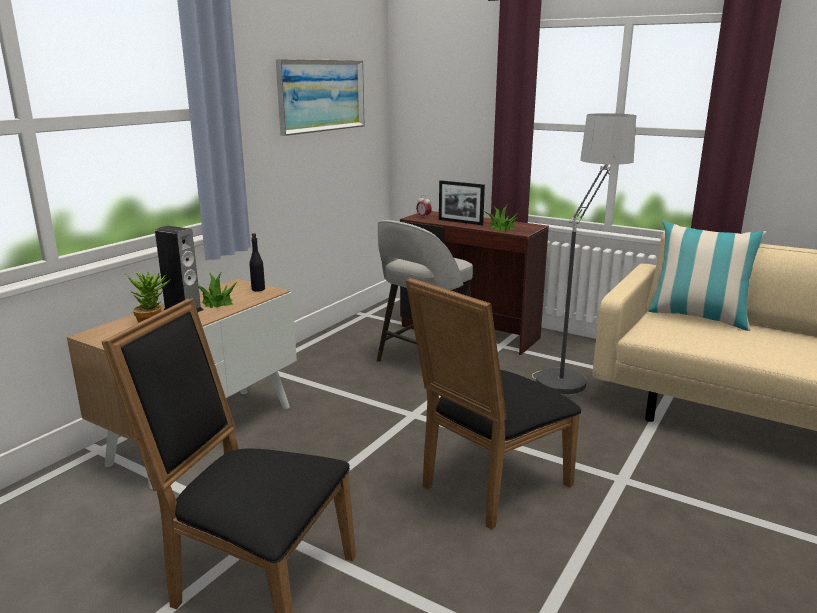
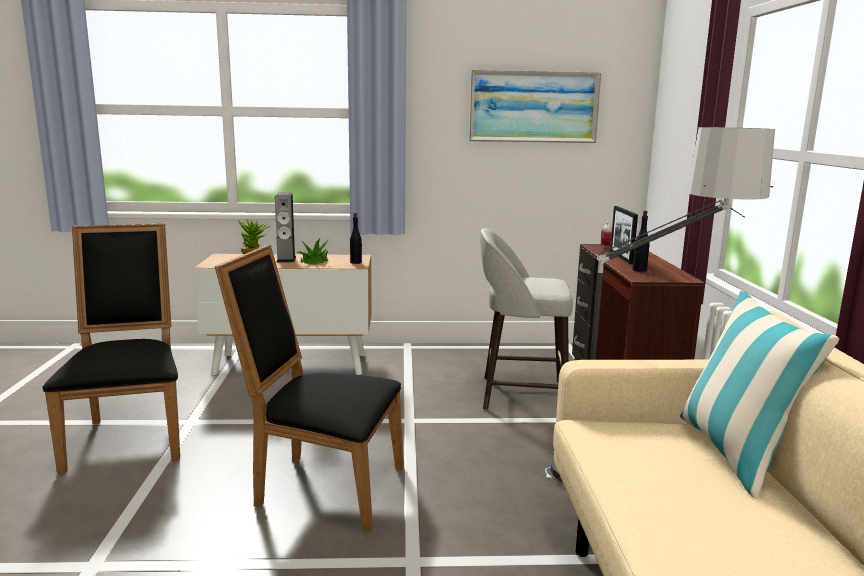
camera: 55 degrees right, 5 degrees down
(502, 227) = (639, 270): potted plant -> black bottle

